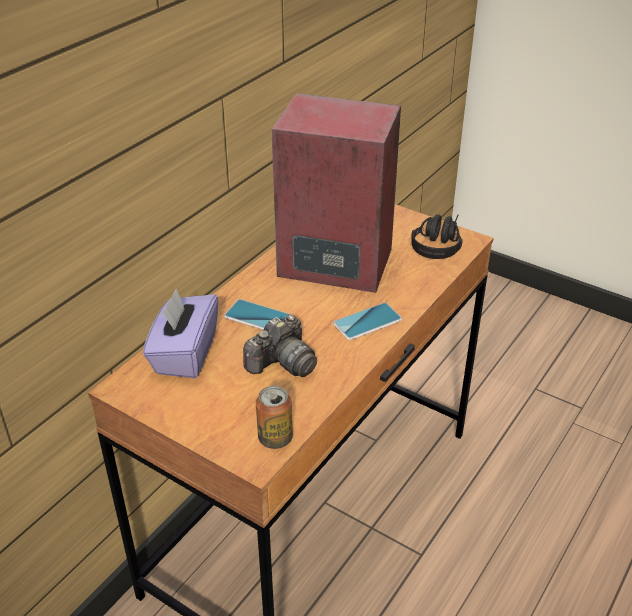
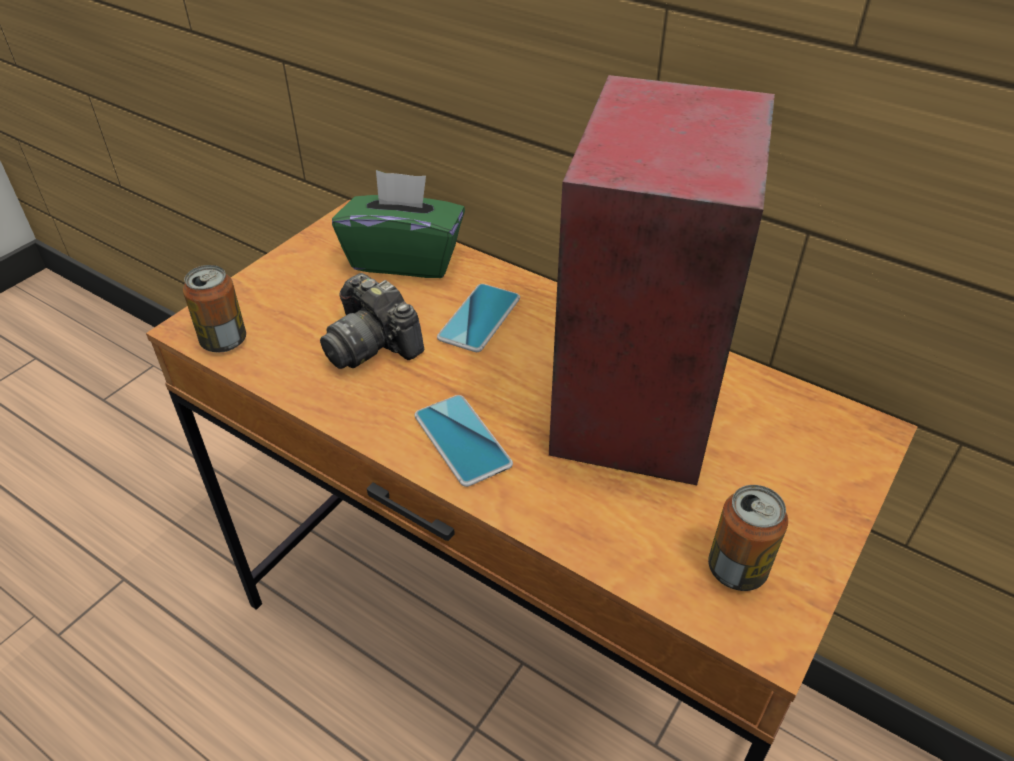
camera: 90 degrees right, 5 degrees up
(184, 354) = (405, 258): purple tissue box -> green tissue box
(438, 243) = (737, 569): black headphones -> can

